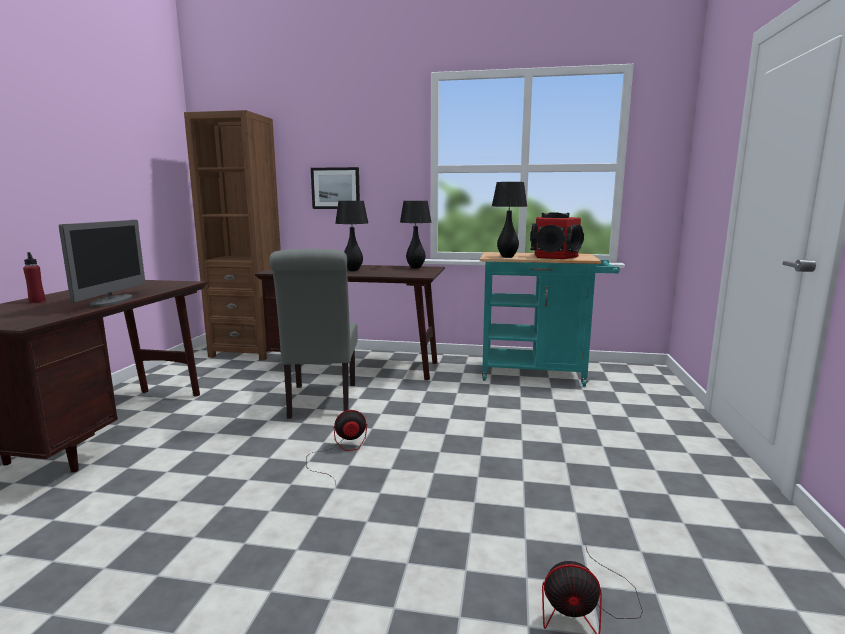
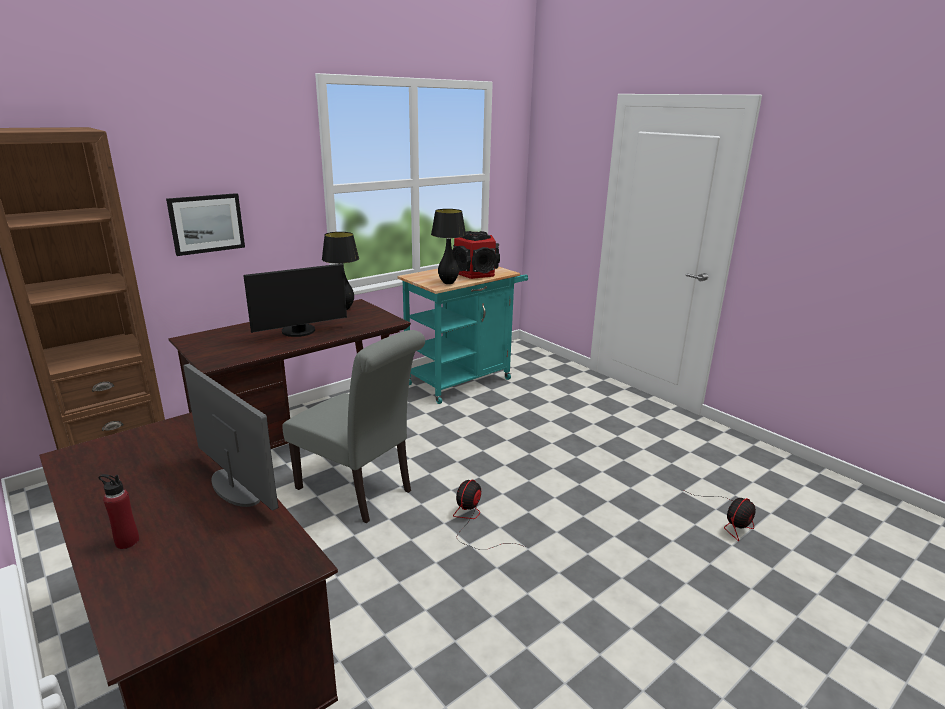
camera: 50 degrees left, 10 degrees up
(353, 270) = (300, 332): black table lamp -> monitor

